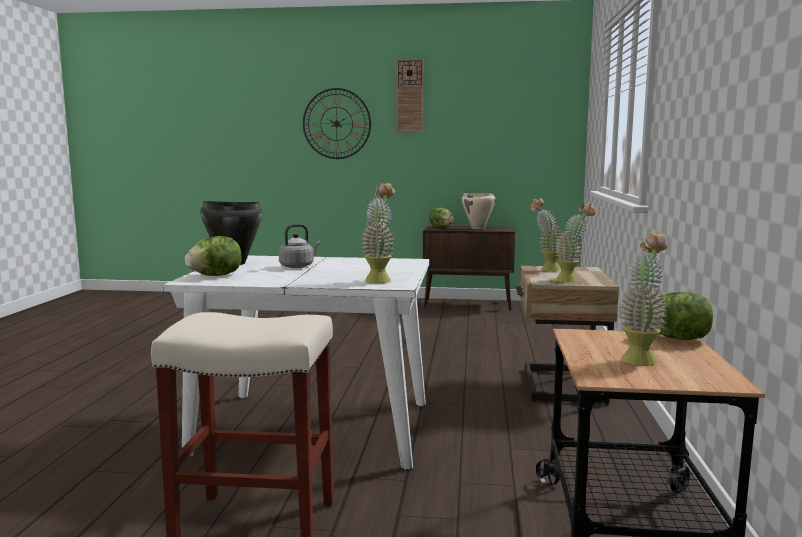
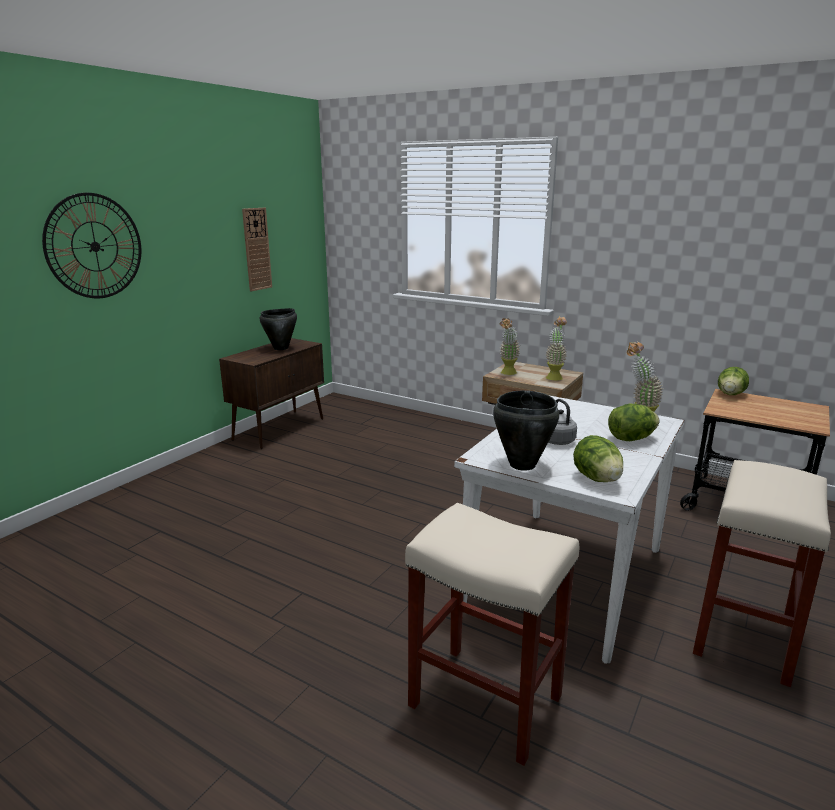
camera: 65 degrees left, 10 degrees up
(127, 418) = (483, 701): none -> beige stool
(409, 96) = (179, 202): wall clock -> wall clock (256, 249)
(441, 228) = (252, 357): lettuce -> lettuce (631, 439)
(477, 228) = (281, 348): beige cooking pot -> black cooking pot
(640, 358) = (772, 410): potted plant -> none

